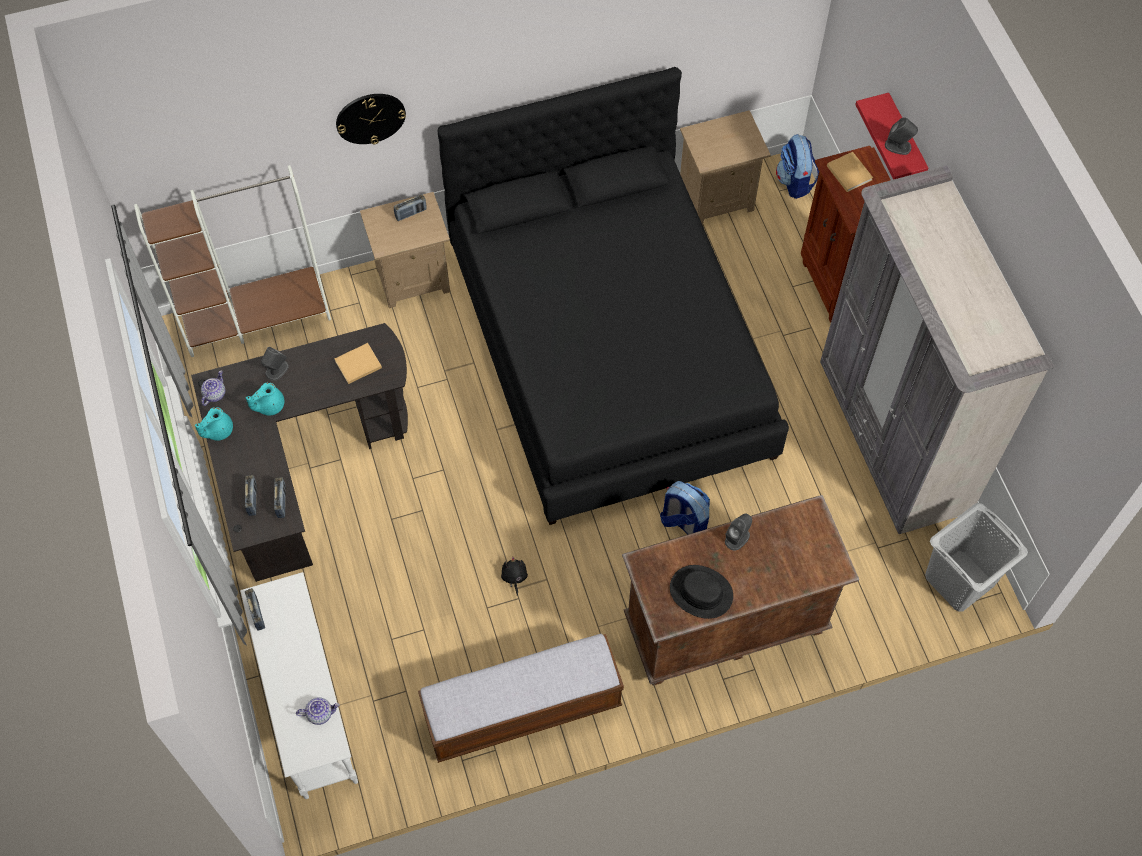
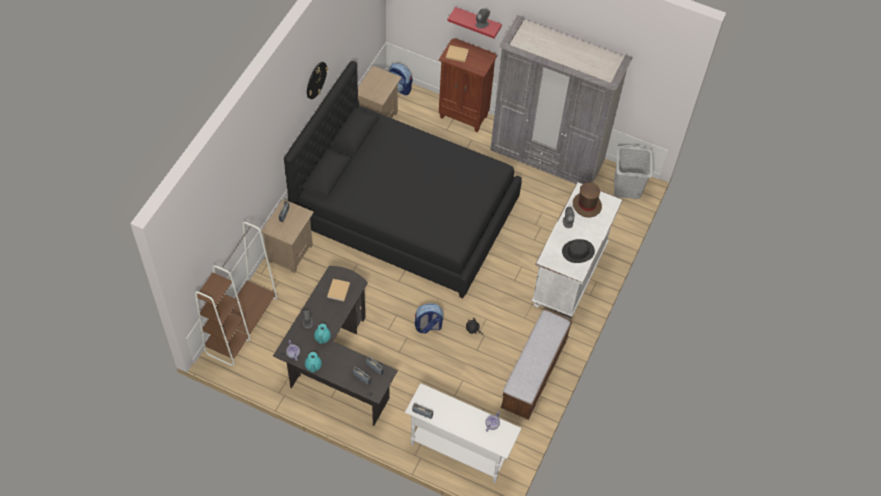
camera: 50 degrees left, 5 degrees down
(370, 118) = (258, 174): wall clock -> wall clock (316, 80)
(683, 522) = (510, 252): backpack -> backpack (428, 326)
(725, 626) = (569, 276): brown dresser -> white dresser
(794, 539) = (587, 205): none -> brown hat

